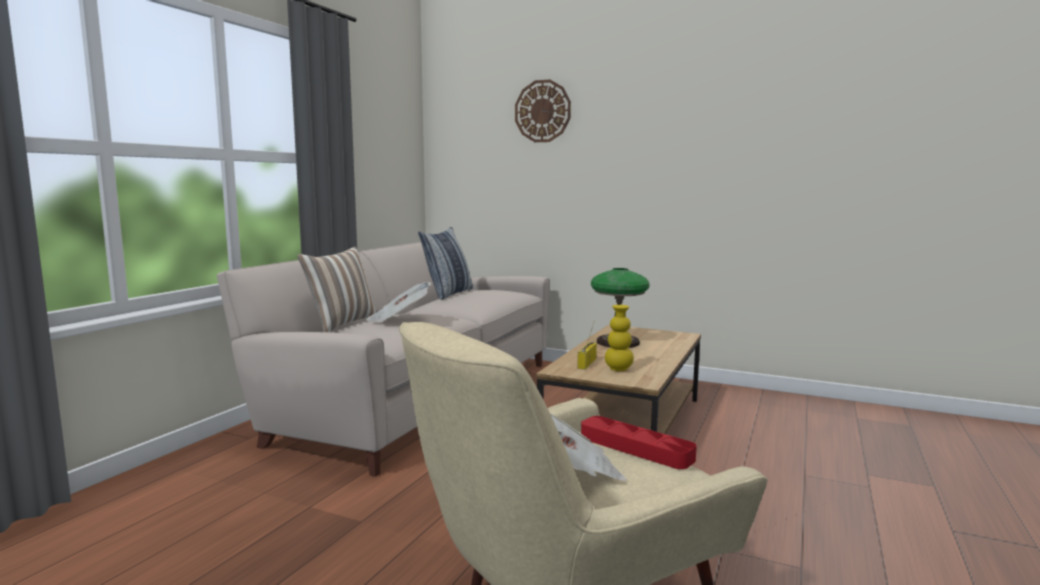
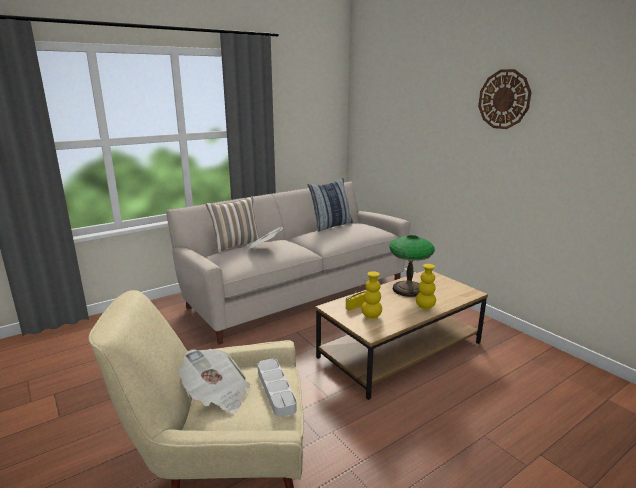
camera: 30 degrees right, 10 degrees up
(542, 111) = (417, 93): wall clock -> wall clock (504, 99)
(635, 448) = (276, 390): red tray -> grey tray
(660, 352) = (425, 307): none -> yellow vase

